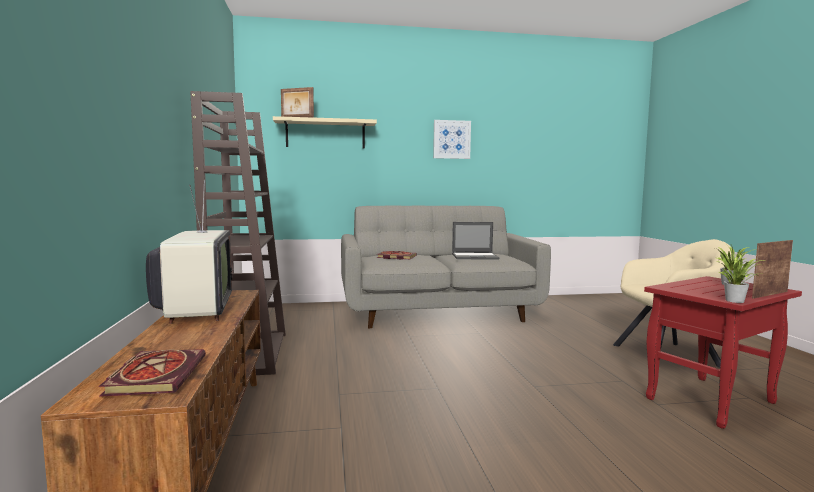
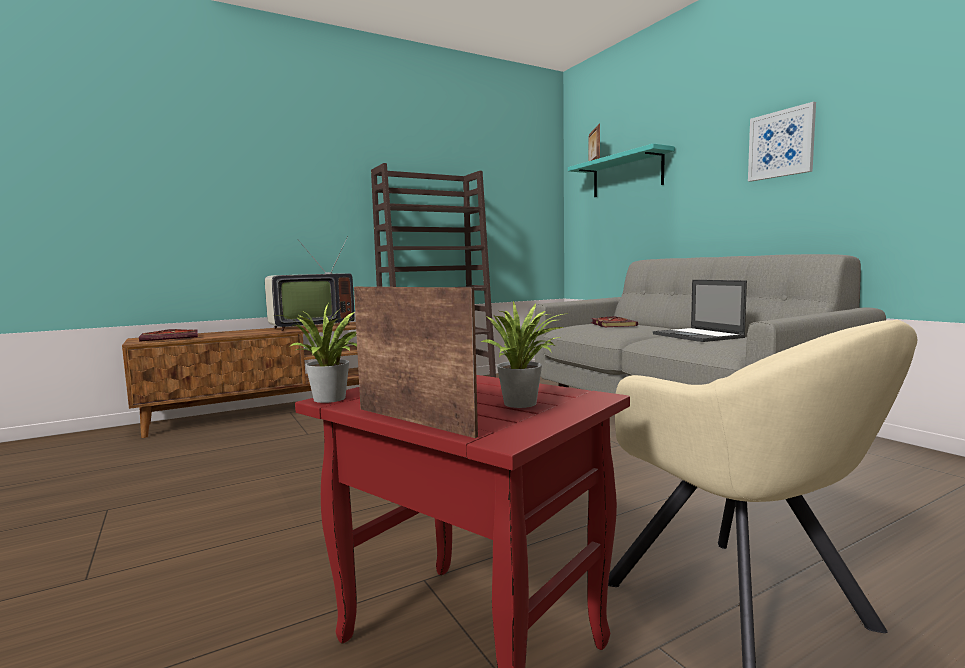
camera: 70 degrees right, 0 degrees up
(325, 134) = (627, 175): beige shelf -> turquoise shelf

